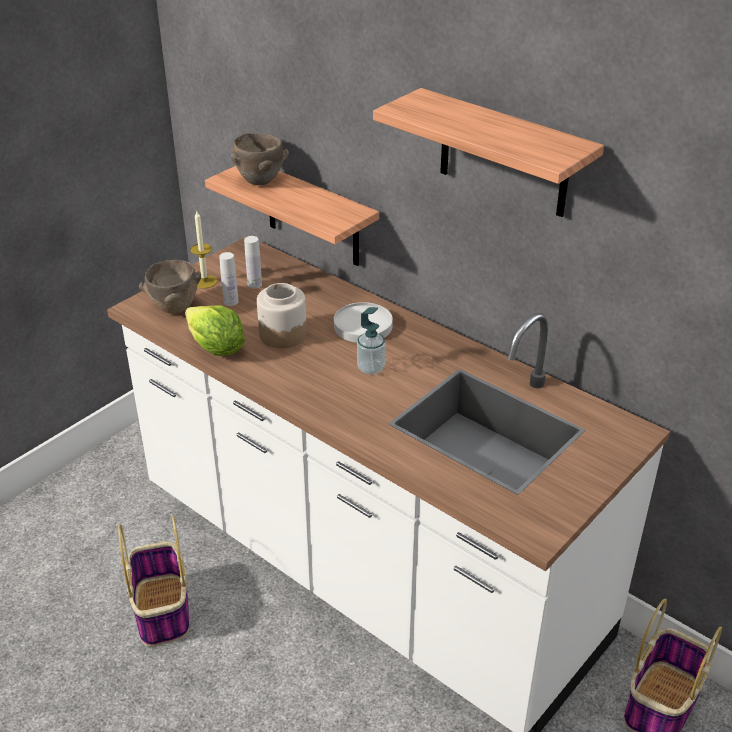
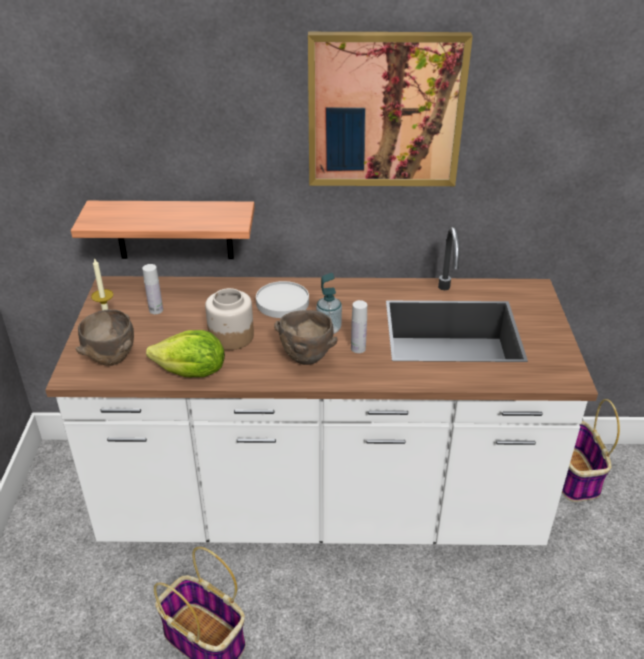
camera: 40 degrees left, 0 degrees up
(231, 301) = (154, 332): white bottle -> white bottle (358, 348)
(260, 182) = (125, 214): brown bowl -> brown bowl (307, 358)
(503, 154) = (385, 111): shelf -> picture

